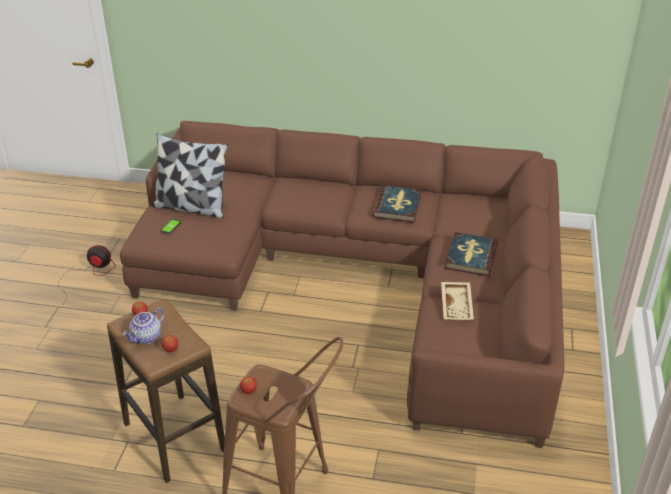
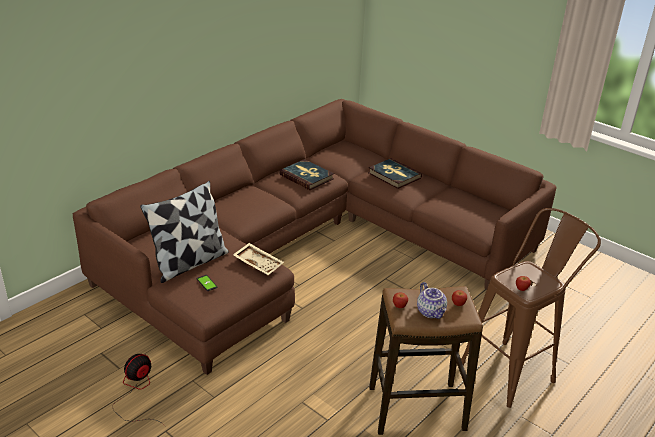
camera: 60 degrees left, 5 degrees down
(457, 306) = (442, 200): beige tray -> beige tray (259, 263)

